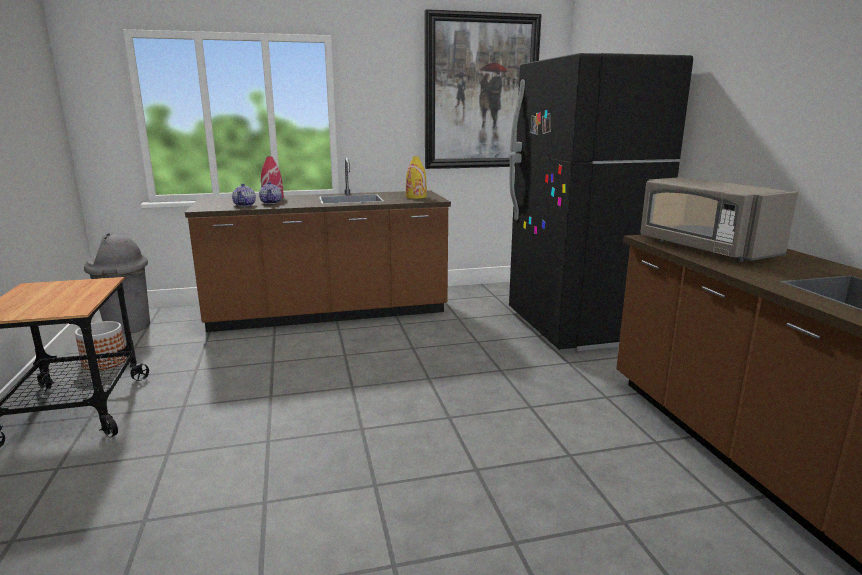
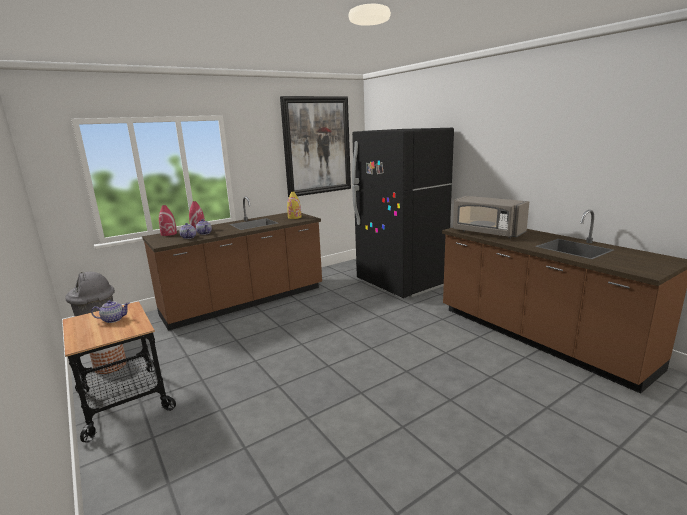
camera: 20 degrees left, 0 degrees up
(65, 293) = (113, 319): none -> teapot
(231, 199) = (169, 234): none -> red vase

